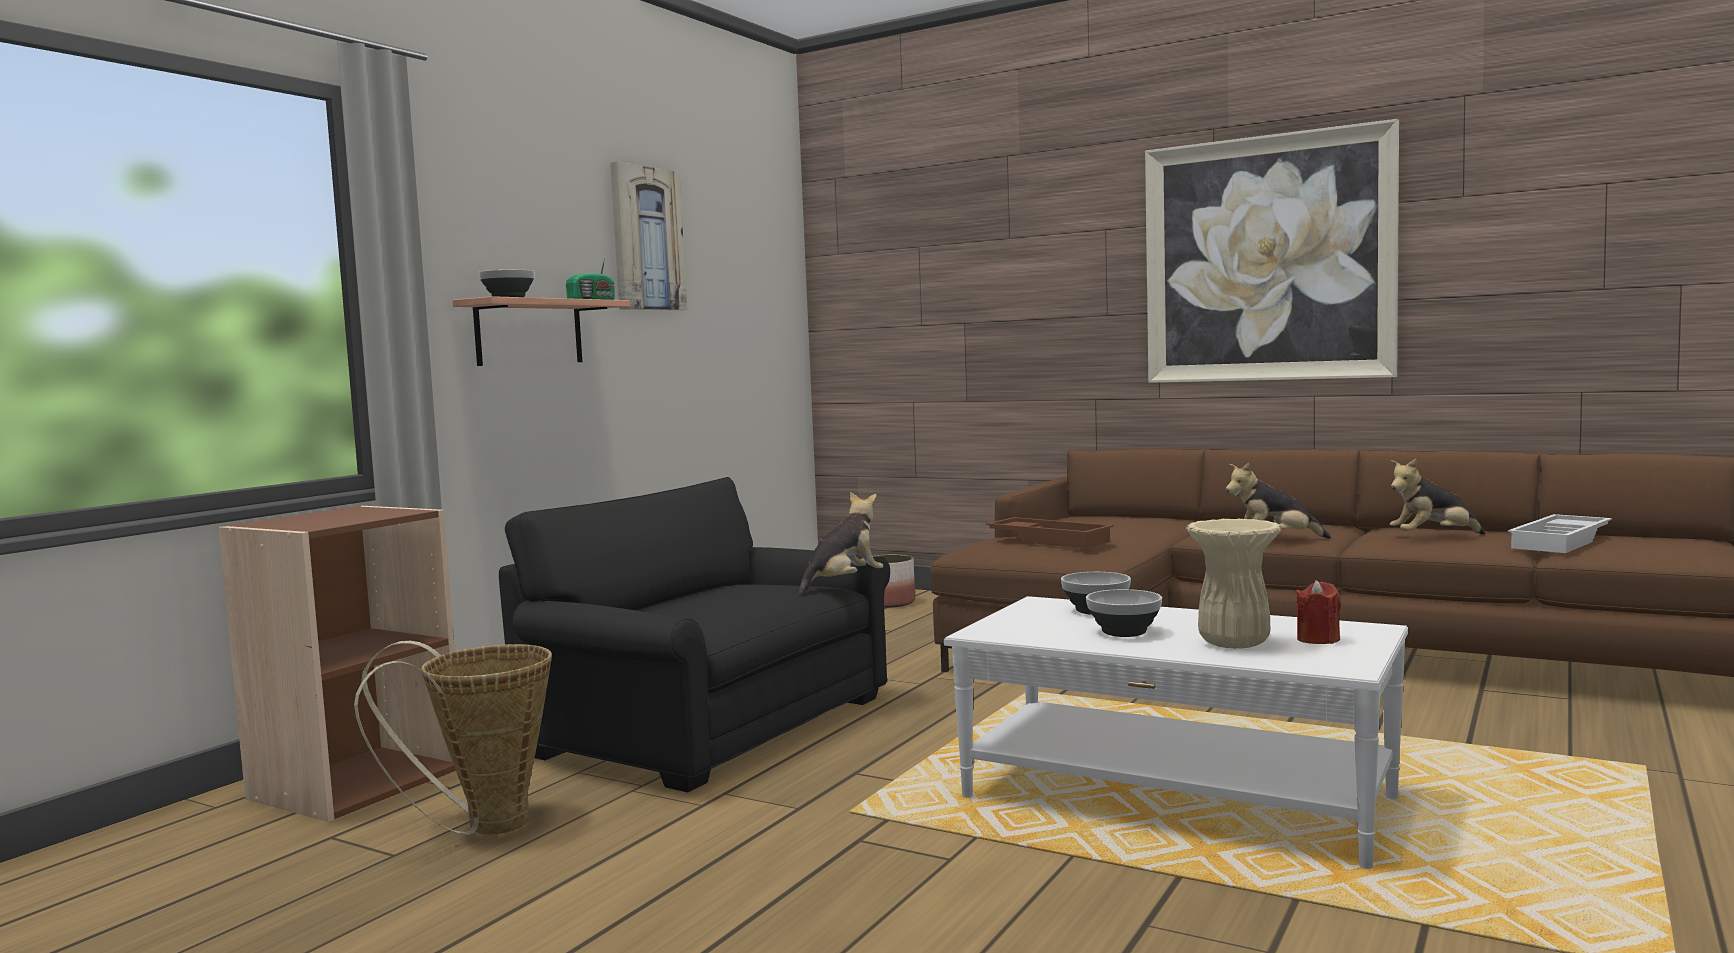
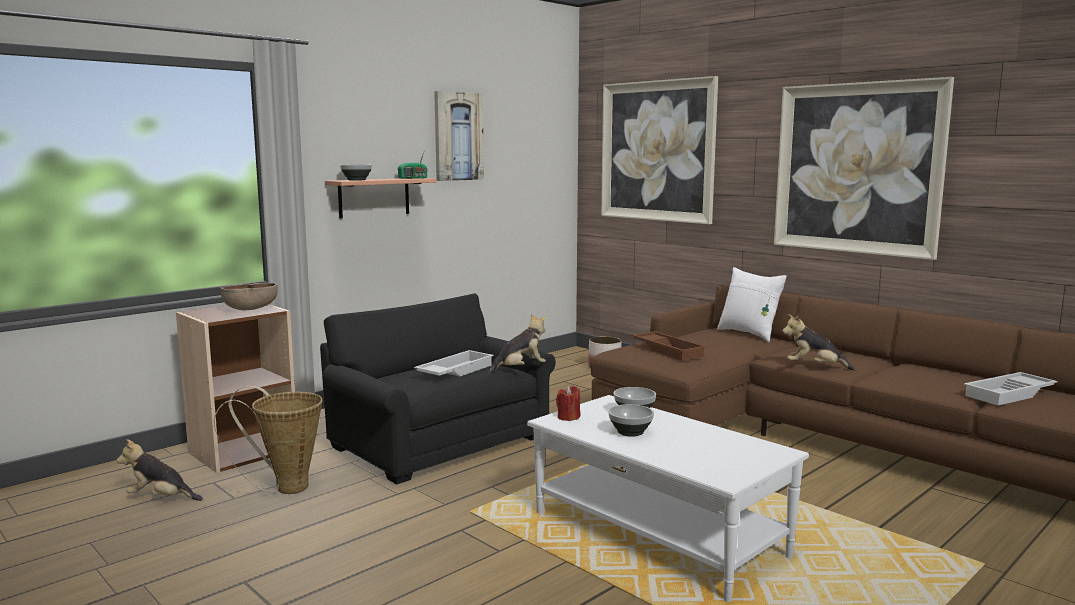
camera: 15 degrees right, 5 degrees up
(367, 514) = (250, 310): none -> brown bowl
(739, 595) = (454, 371): none -> white tray
(944, 262) = (657, 151): none -> picture
(1133, 517) = (748, 334): none -> white pillow
(1235, 644) = (684, 451): beige vase -> none
(1318, 639) = (737, 455): red candle -> red candle (568, 417)
(1433, 538) = (923, 379): plush toy -> plush toy (161, 498)

